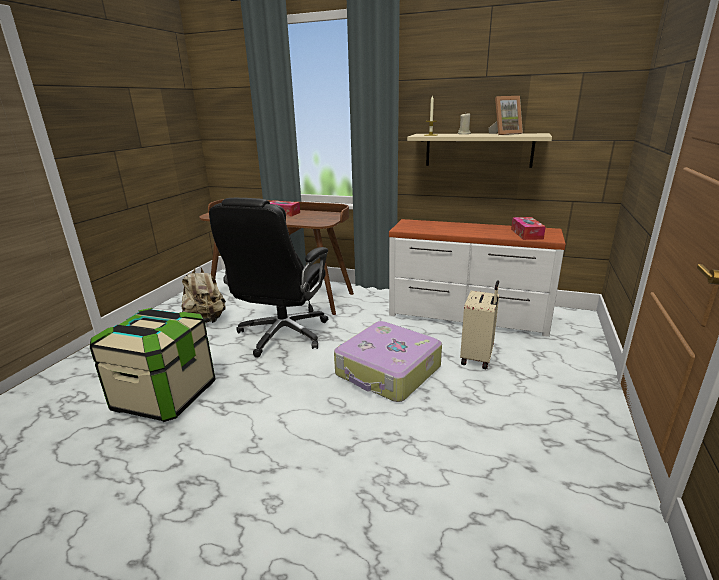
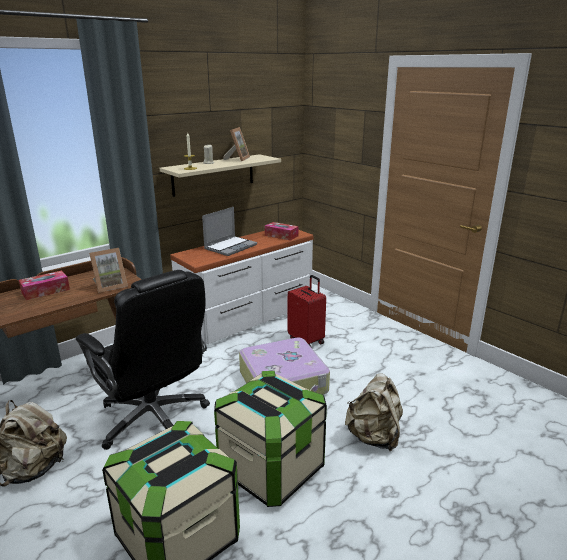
camera: 60 degrees left, 0 degrees up
(260, 410) = (271, 469): none -> storage box
(310, 221) = (110, 286): none -> picture frame
(354, 462) = (374, 437): none -> beige backpack
(455, 227) = (230, 247): none -> laptop
(478, 358) = (307, 340): beige suitcase -> red suitcase

